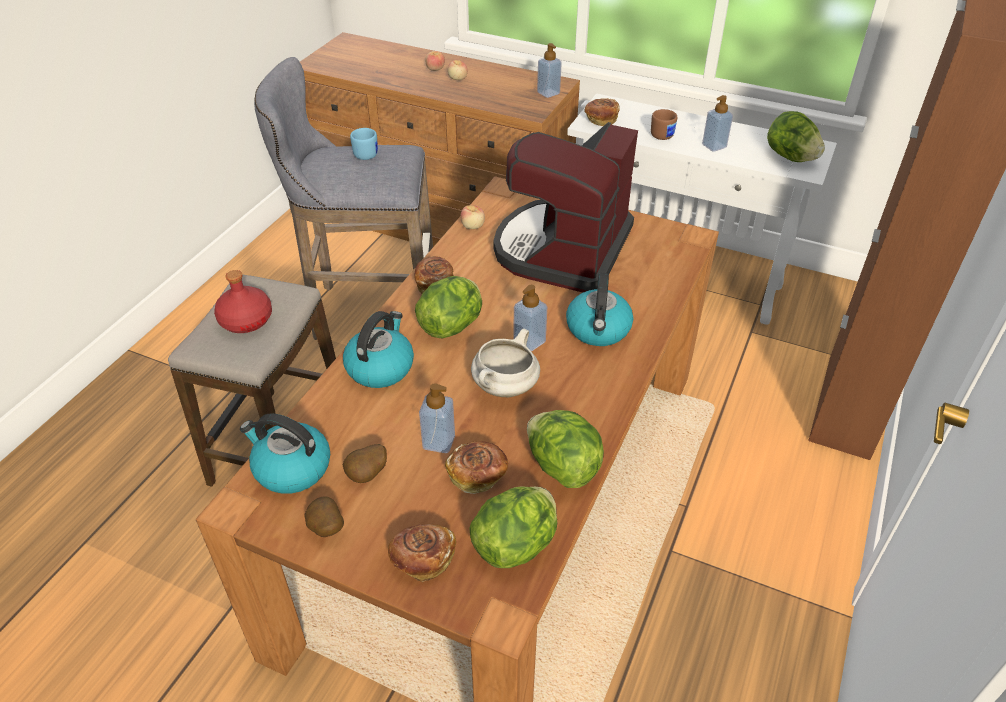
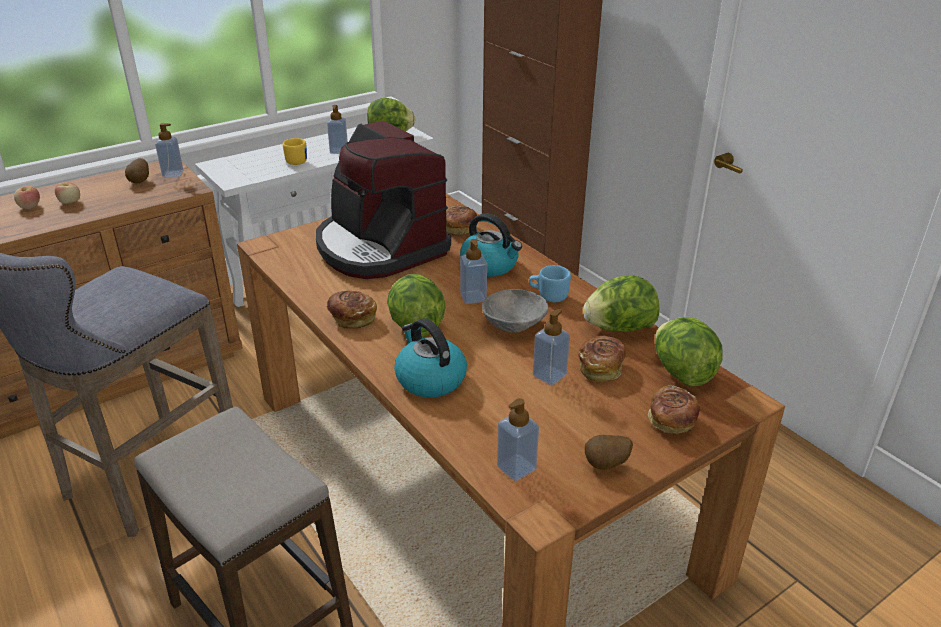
camera: 60 degrees left, 10 degrees down
(246, 320) = (227, 469): red bottle -> none
(291, 468) = (516, 468): kettle -> soap dispenser
(365, 153) = (99, 289): blue mug -> blue mug (548, 296)
(368, 475) = (559, 424): potato -> potato (140, 181)
(473, 226) = (294, 275): apple -> none
(505, 388) = (515, 325): white cooking pot -> grey bowl
(601, 120) = (236, 174): bread -> bread (459, 229)
(664, 134) = (296, 160): brown mug -> yellow mug

